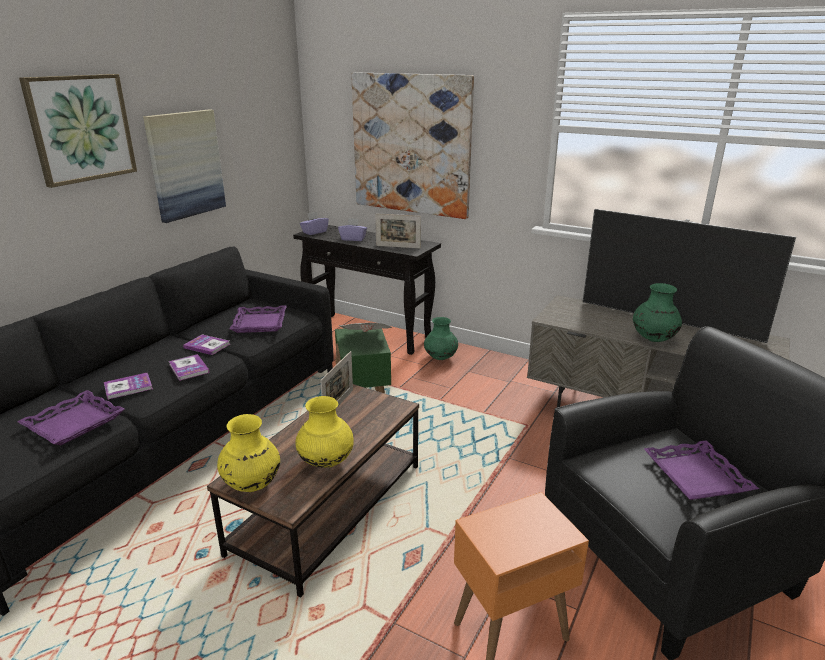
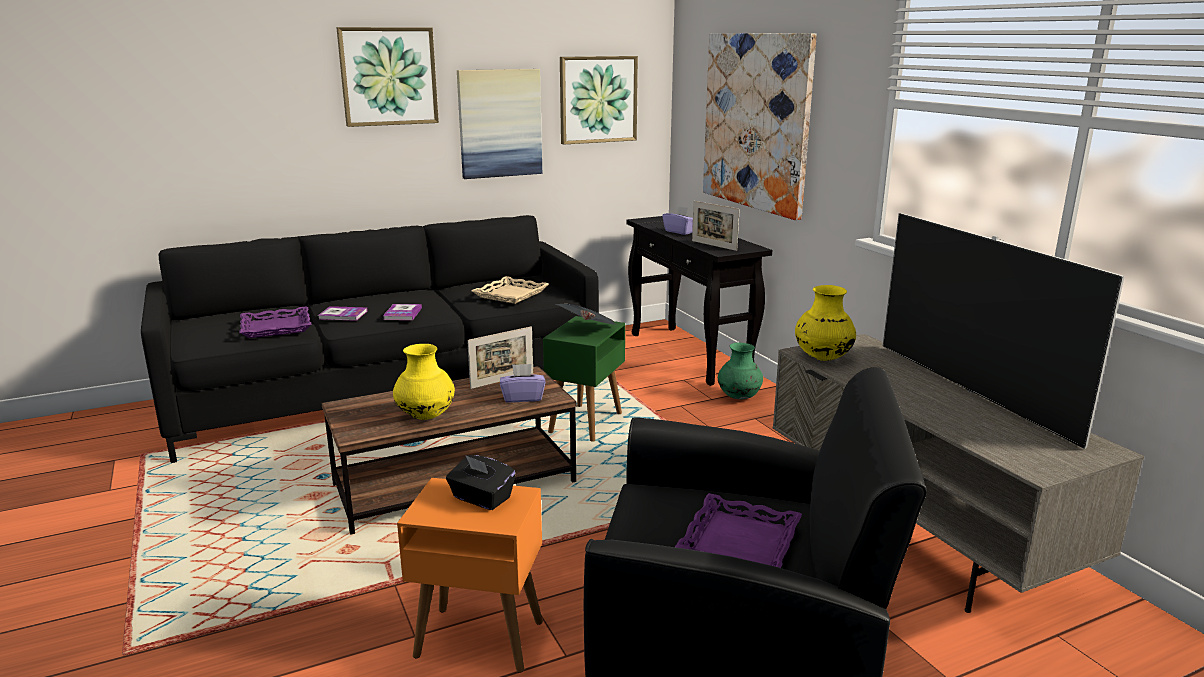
camera: 35 degrees right, 5 degrees down
(207, 346) = (442, 301): book -> none
(251, 484) = (350, 412): yellow vase -> yellow vase (822, 358)
(255, 133) = (598, 99): none -> picture
(260, 323) = (511, 295): purple tray -> beige tray
(314, 232) = (651, 220): purple tissue box -> purple tissue box (522, 397)
(520, 521) = (481, 498): none -> black tissue box
(653, 339) = (907, 401): green vase -> none

